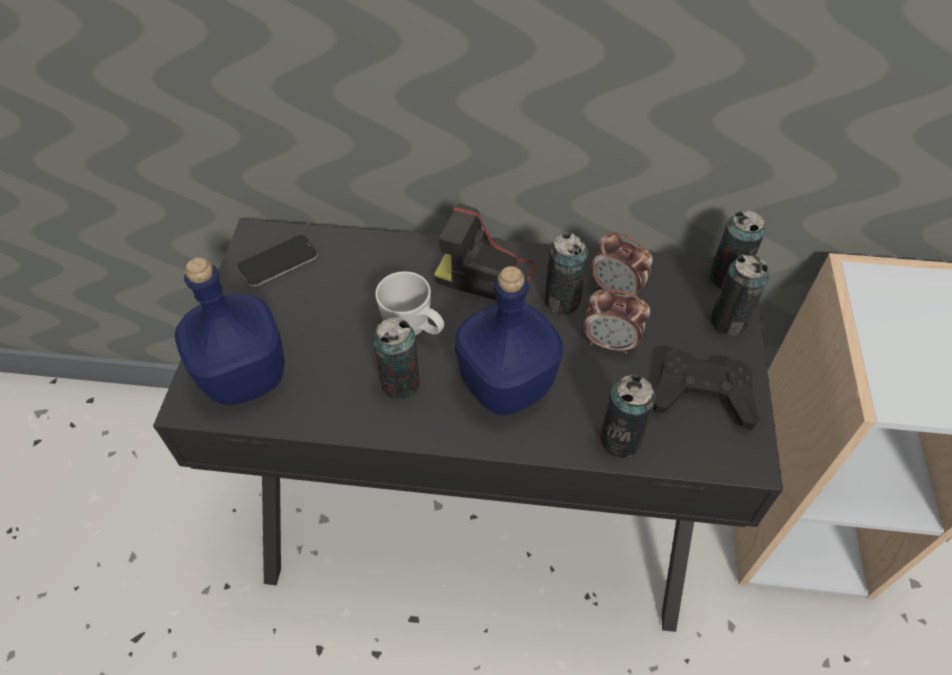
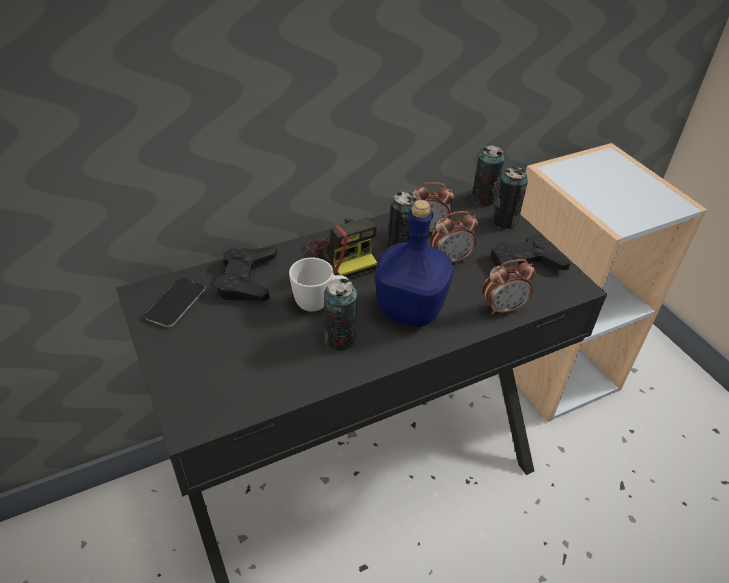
camera: 35 degrees left, 10 degrees down
(243, 378) = (218, 388): blue bottle -> none
(364, 265) = (247, 279): none -> black game controller
(488, 280) = (343, 255): camera -> camera turned 105 degrees counterclockwise
(620, 439) = (503, 308): can -> alarm clock

